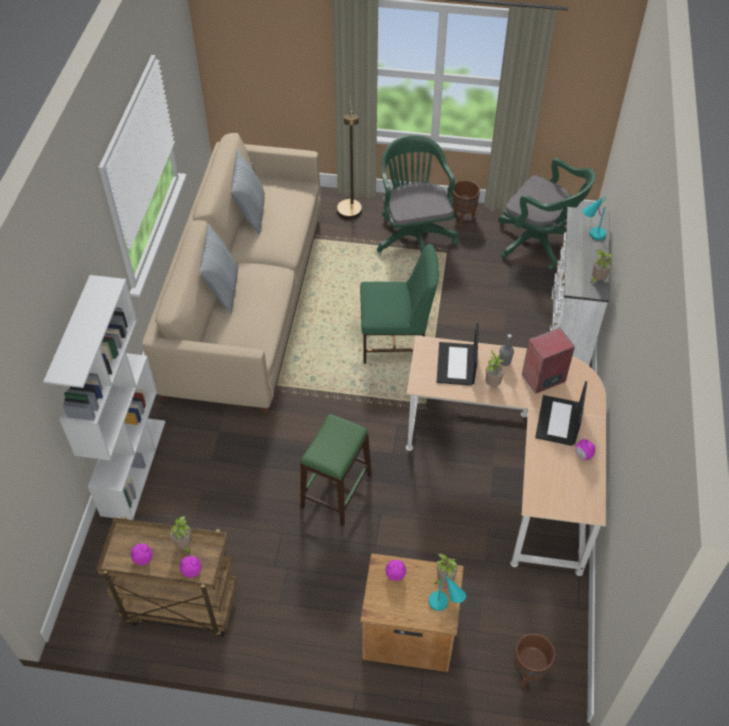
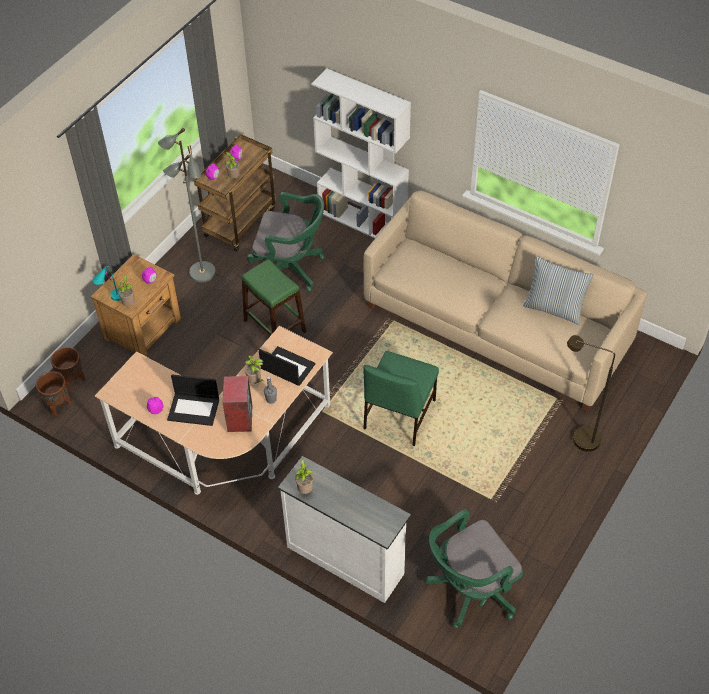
camera: 115 degrees right, 0 degrees up
(223, 290) = (467, 266): pillow -> none
(288, 609) = (201, 273): none -> grey floor lamp
(414, 235) = (527, 481): green office chair -> green office chair (290, 269)
(463, 218) = (536, 536): brown planter -> brown planter (58, 406)
(558, 421) = (194, 409): laptop -> laptop turned 150 degrees clockwise
(590, 236) = (361, 513): turquoise table lamp -> none

